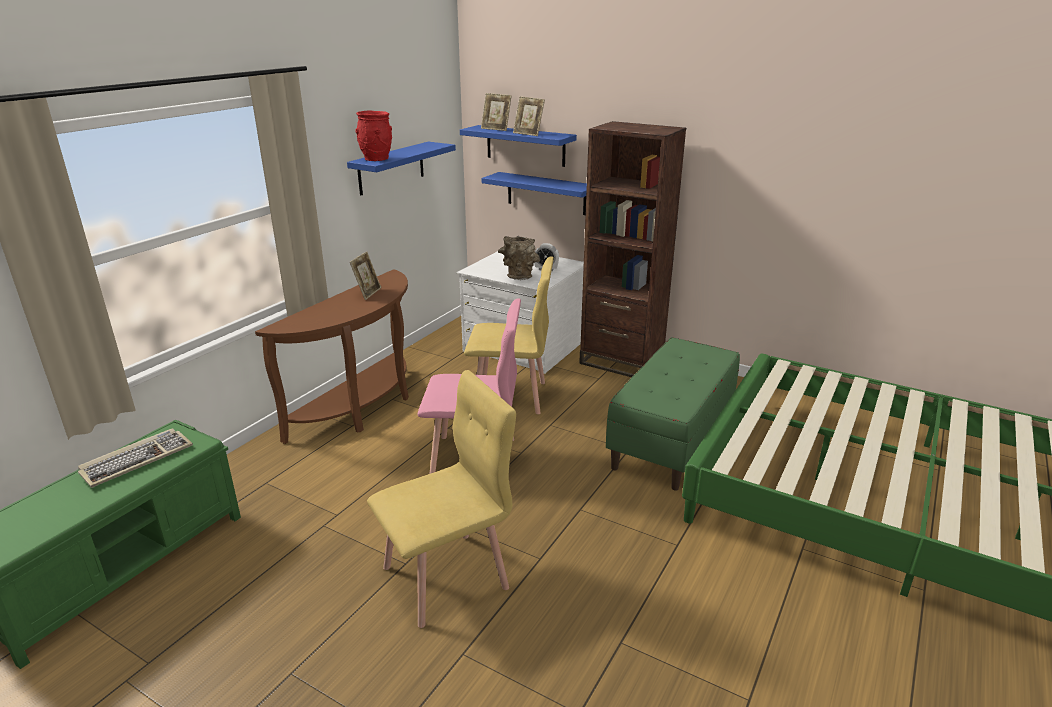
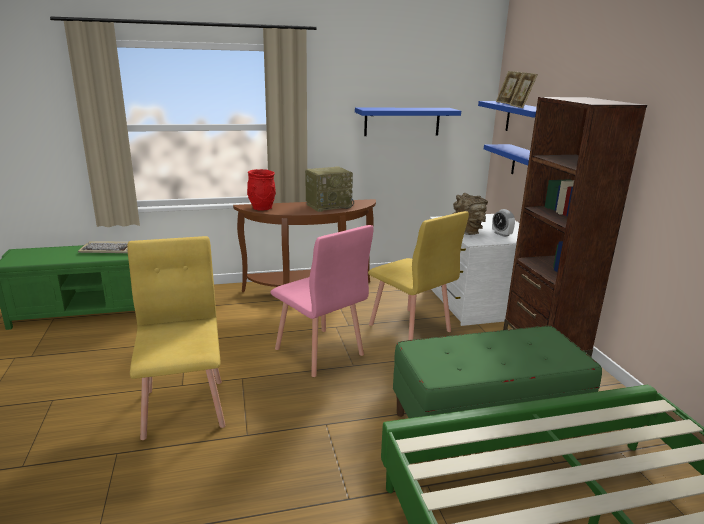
camera: 45 degrees right, 5 degrees down
(367, 293) = (329, 205): picture frame -> radio
(376, 159) = (376, 108): red vase -> red vase (261, 208)
(447, 577) = (185, 407): yellow chair -> yellow chair turned 120 degrees counterclockwise

